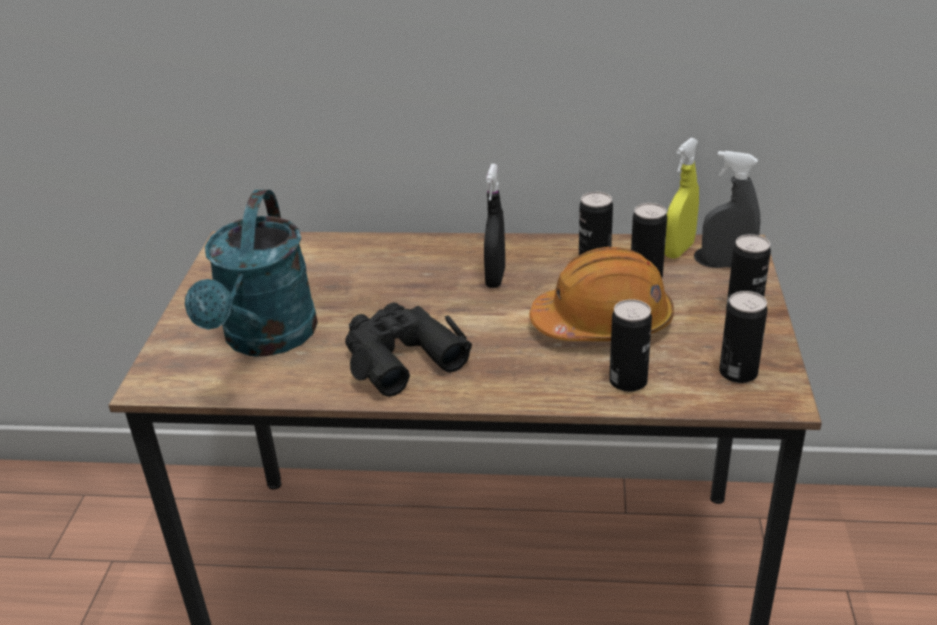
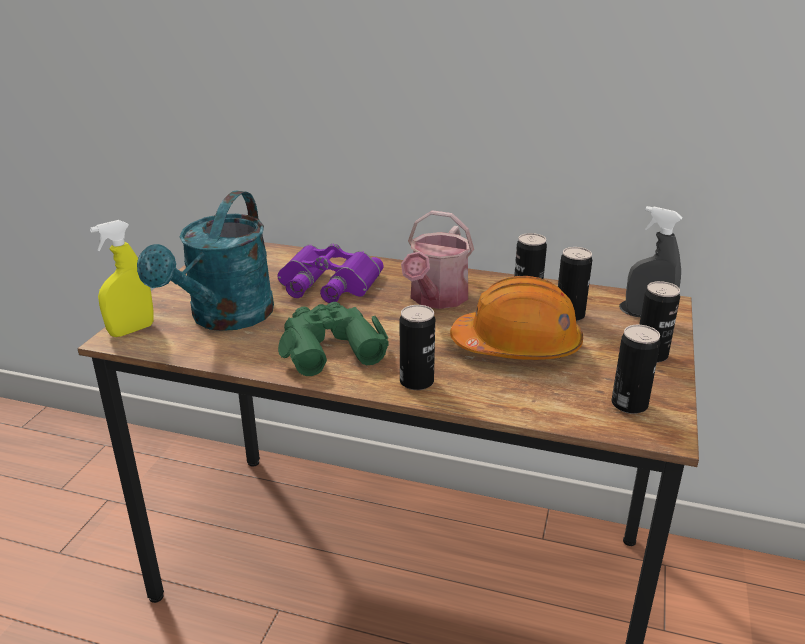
camera: 10 degrees right, 5 degrees down
(365, 277) = (327, 284): none -> purple binoculars
(400, 356) = (330, 347): black binoculars -> green binoculars
(495, 278) = (436, 299): black spray bottle -> watering can
(628, 381) = (522, 396): can -> can (416, 382)
(679, 250) = (606, 299): yellow spray bottle -> yellow spray bottle (131, 330)

